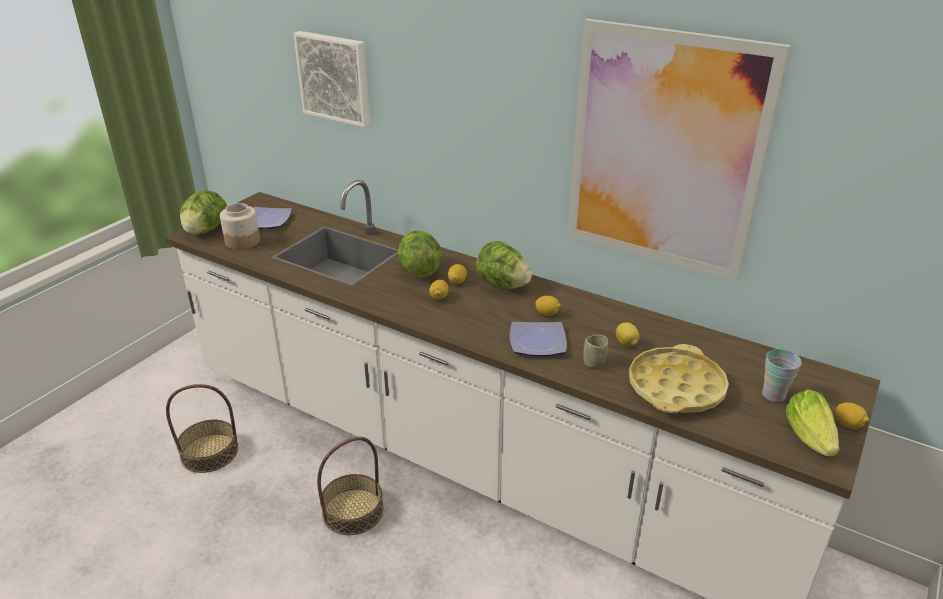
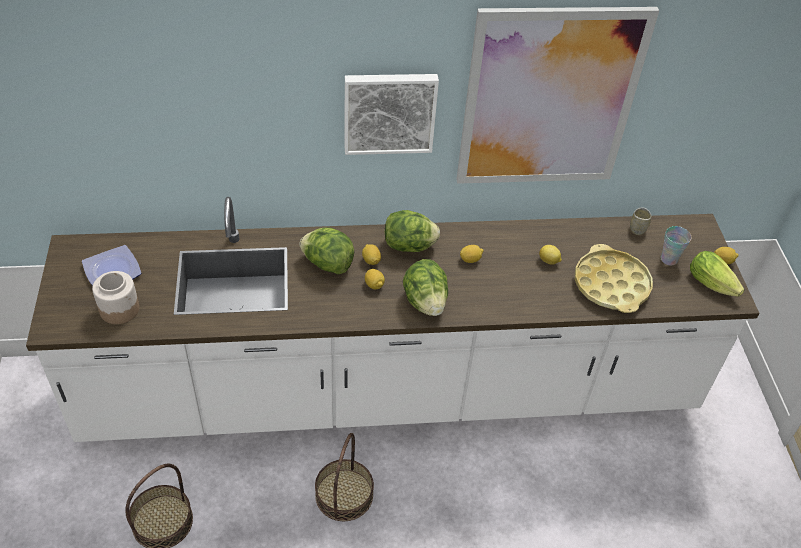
camera: 40 degrees left, 15 degrees up
(206, 231) = (61, 314): lettuce -> lettuce (425, 302)
(335, 77) = (164, 100): picture -> picture (389, 112)
(536, 343) = (490, 293): plate -> none
(594, 363) = (544, 291): cup -> cup (637, 229)

